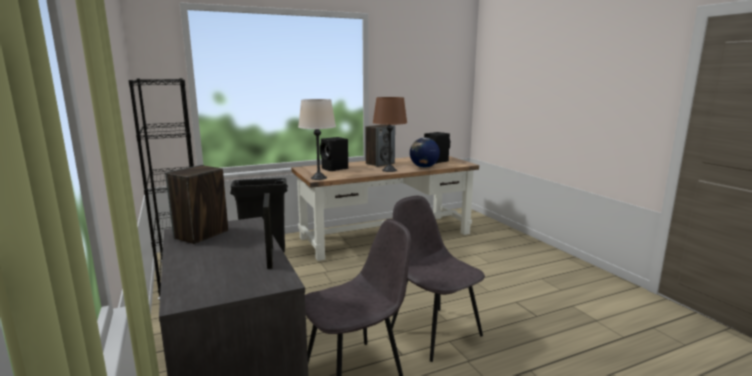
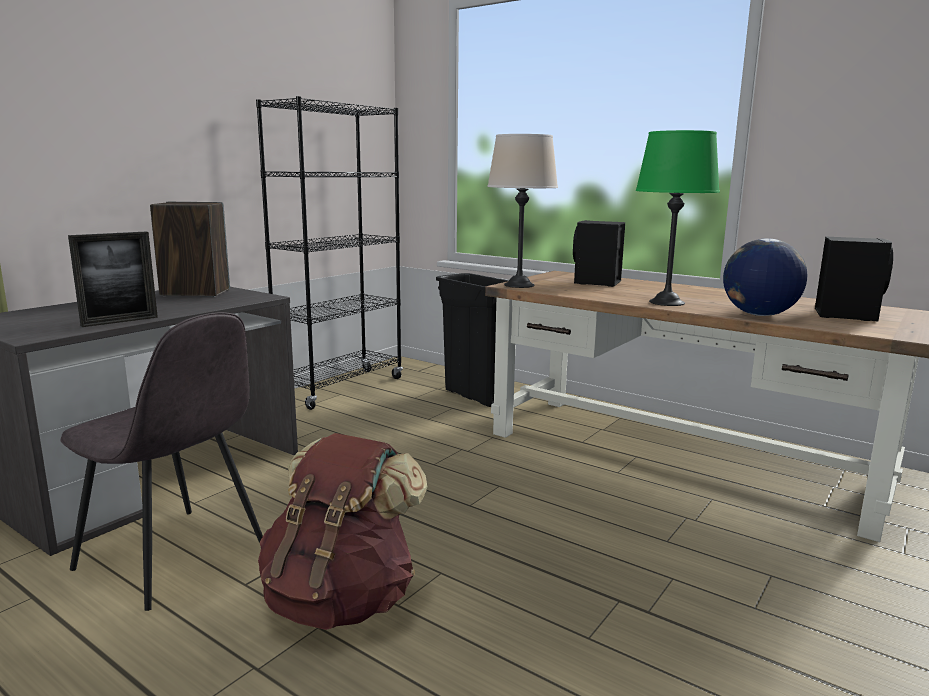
camera: 60 degrees right, 0 degrees up
(380, 163) = (701, 293): speaker -> none
(389, 170) = (666, 302): brown table lamp -> green table lamp
(433, 332) = (341, 599): grey chair -> brown backpack

